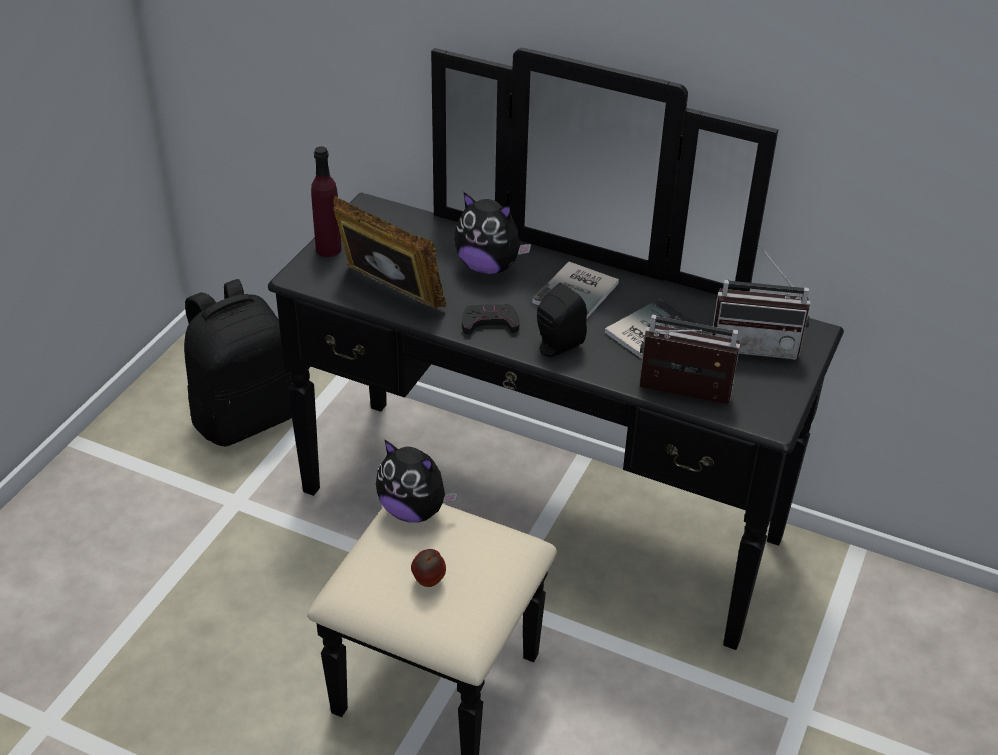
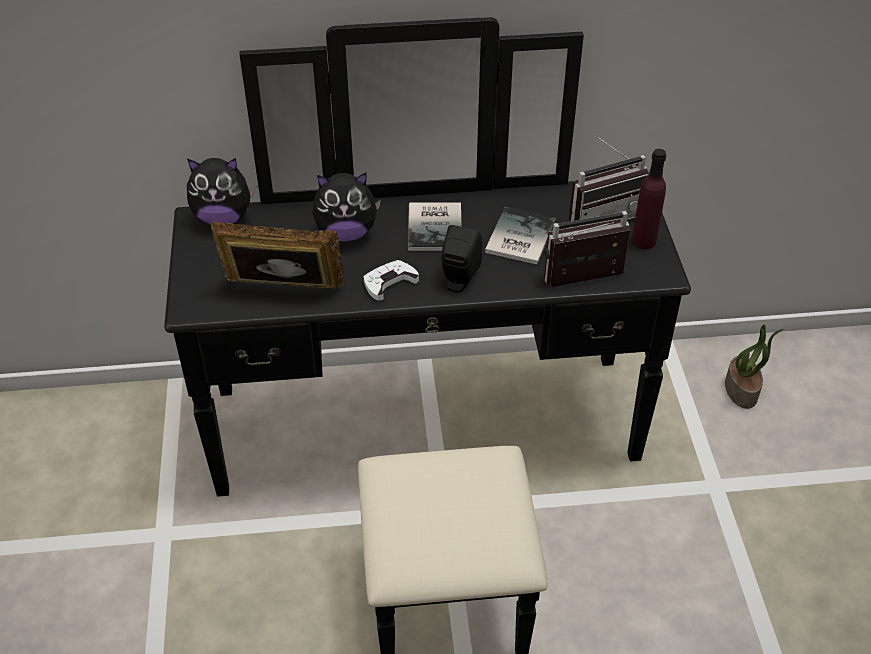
camera: 30 degrees left, 5 degrees up
(246, 417) = (114, 453): black backpack -> none
(328, 249) = (194, 272): purple bottle -> purple bottle (643, 241)
(414, 510) = (394, 470): plush toy -> plush toy (223, 217)
(428, 582) = (455, 525): apple -> none
(489, 323) = (389, 282): black game controller -> white game controller
(909, 635) = (742, 390): none -> potted plant

